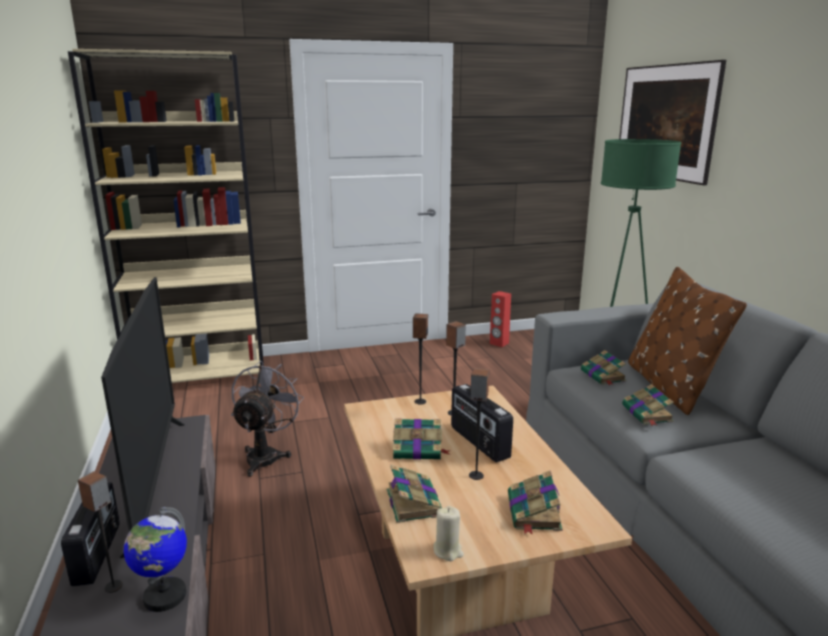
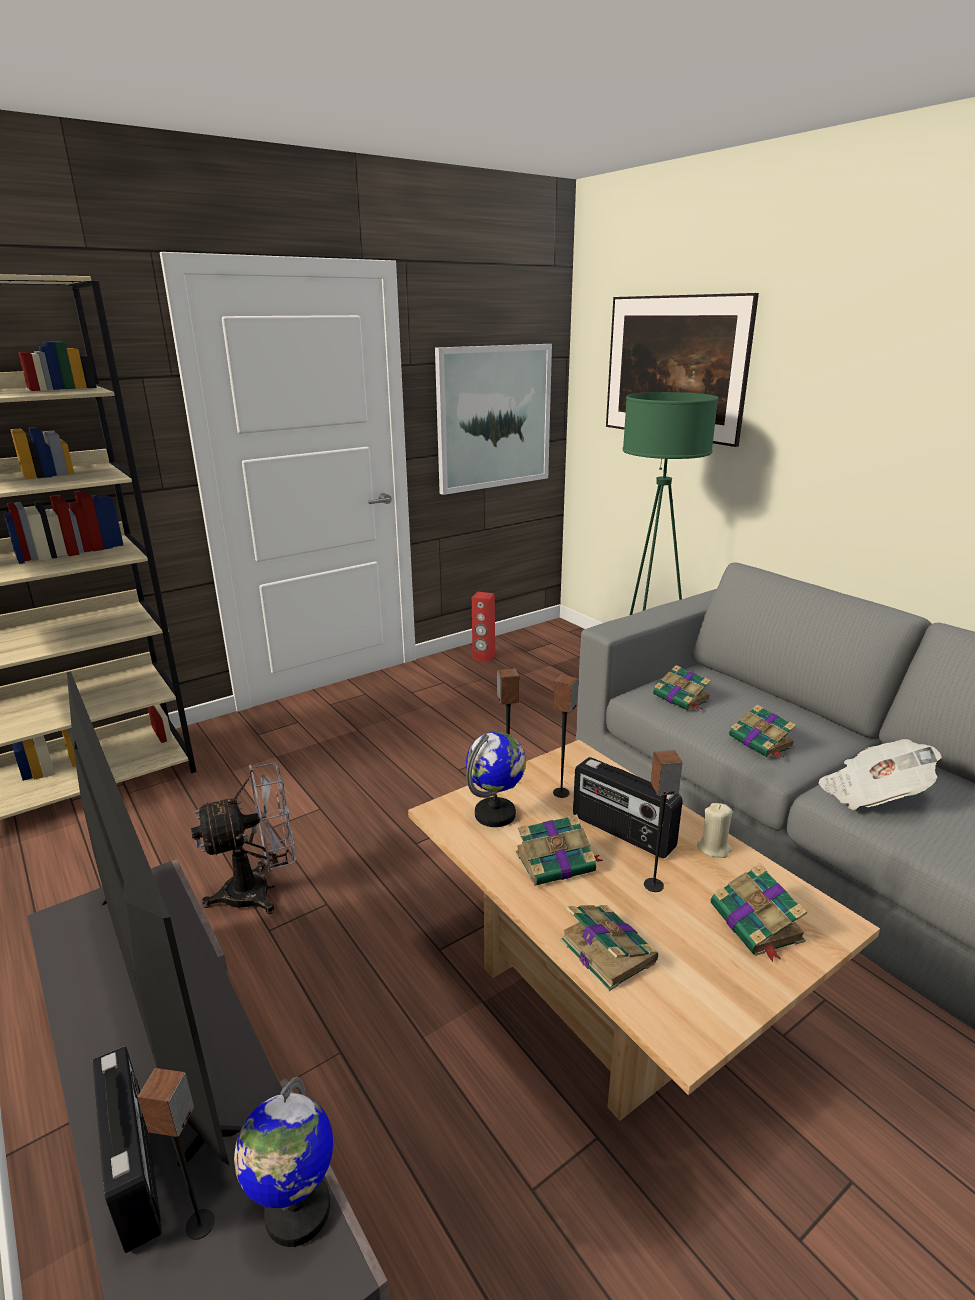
camera: 20 degrees left, 5 degrees up
(266, 455) = (260, 890): grey fan -> grey fan turned 75 degrees clockwise
(398, 416) = (495, 814): none -> globe
(448, 551) = (701, 1016): beige candle -> beige candle (714, 848)
(526, 159) = (494, 417): none -> picture
(669, 387) = (759, 699): brown pillow -> none
(718, 465) = (872, 795): none -> newspaper

